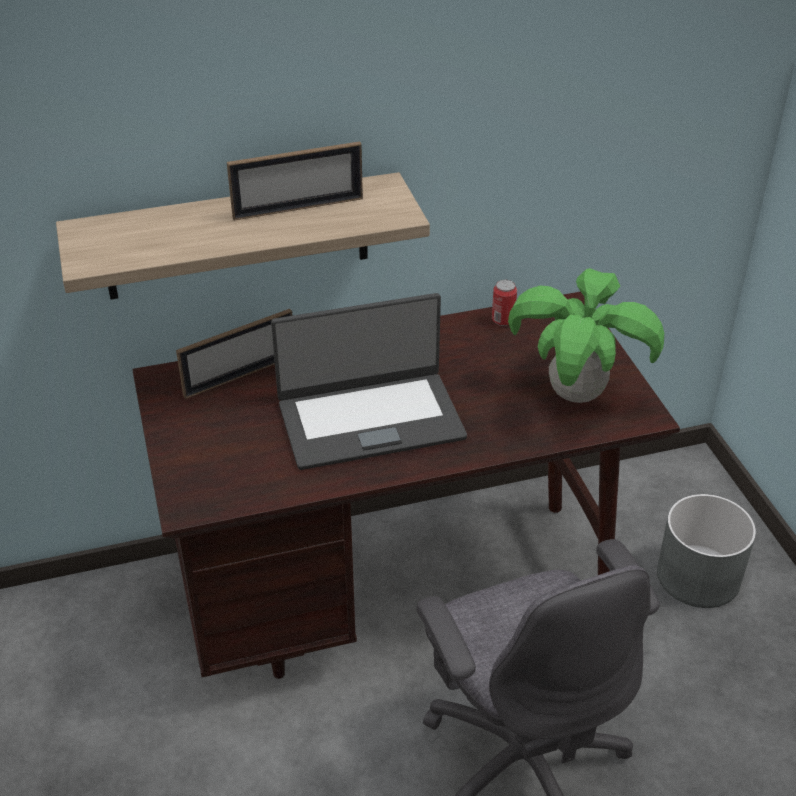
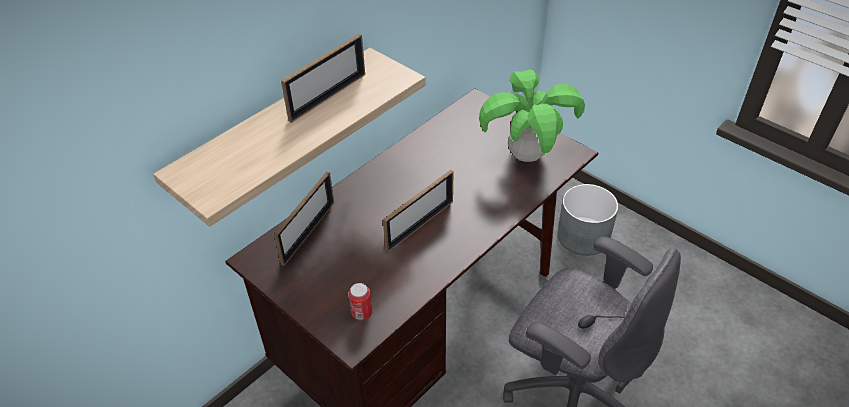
camera: 30 degrees left, 5 degrees up
(370, 419) = (420, 225): laptop -> picture frame
(503, 320) = (444, 125): can -> can (362, 313)

